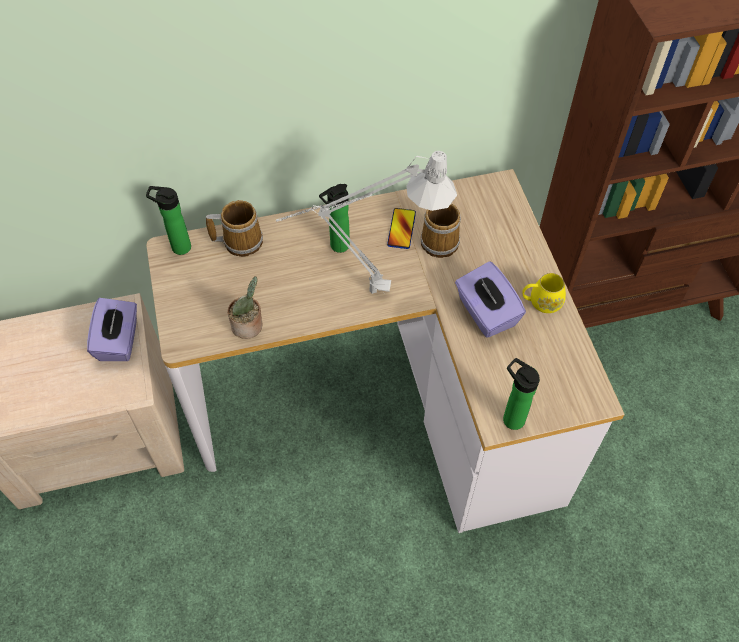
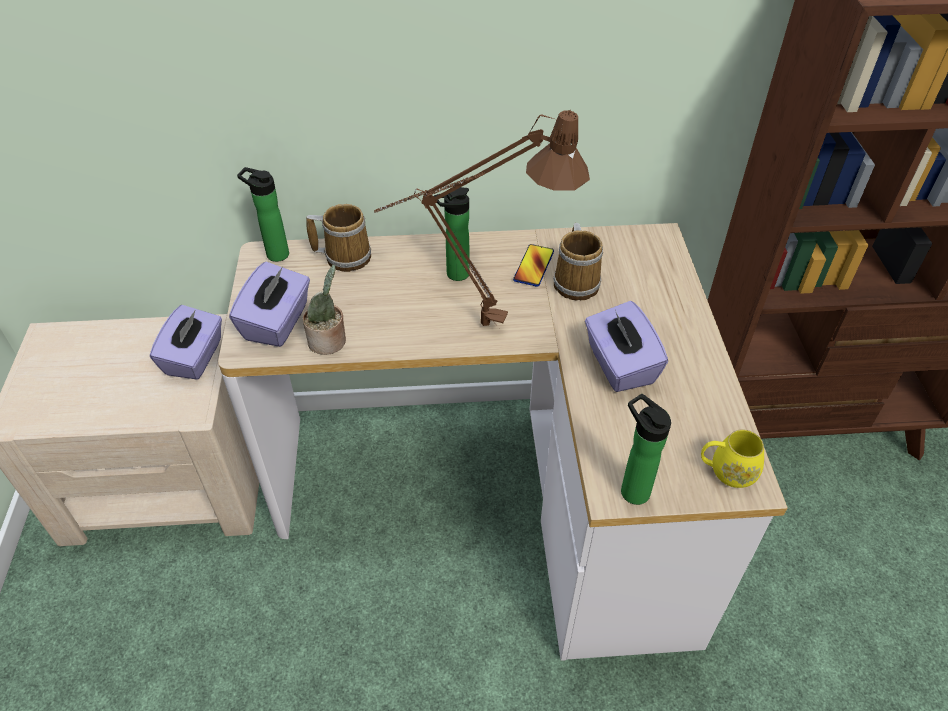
camera: 10 degrees right, 10 degrees down
(201, 314) = (277, 323): none -> purple tissue box
(362, 291) = (472, 323): grey table lamp -> brown table lamp
(541, 302) = (691, 362): yellow mug -> yellow mug (727, 471)

